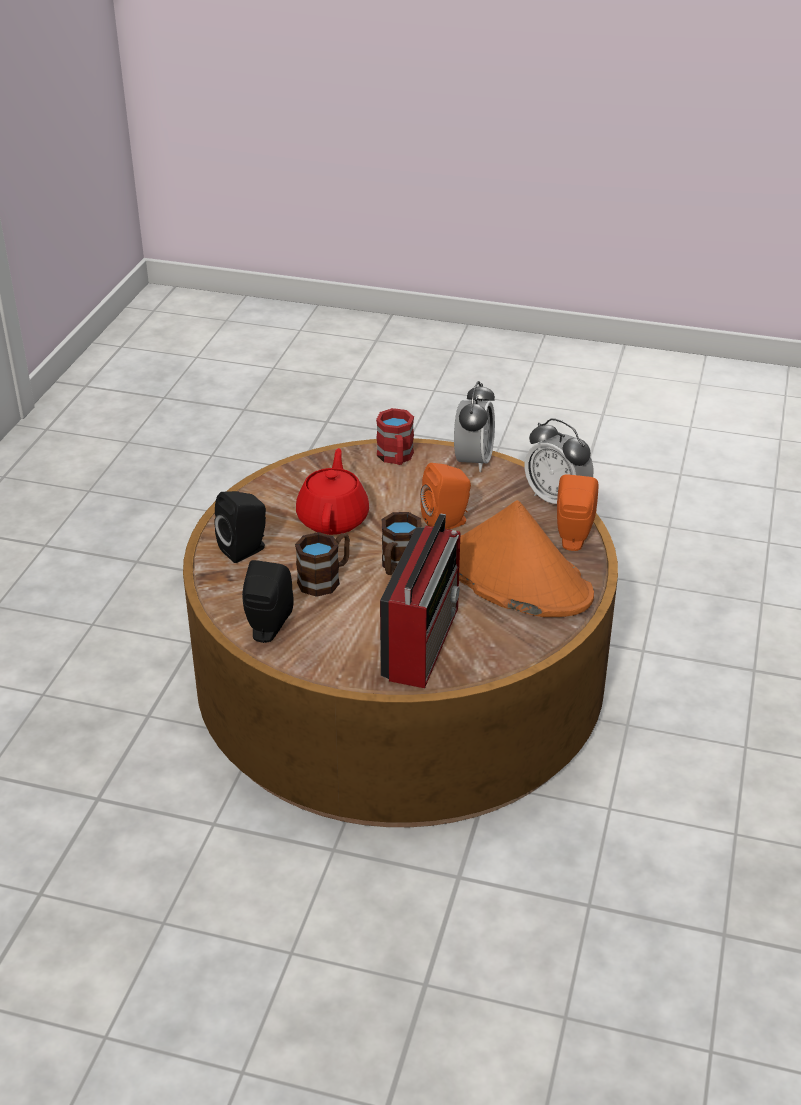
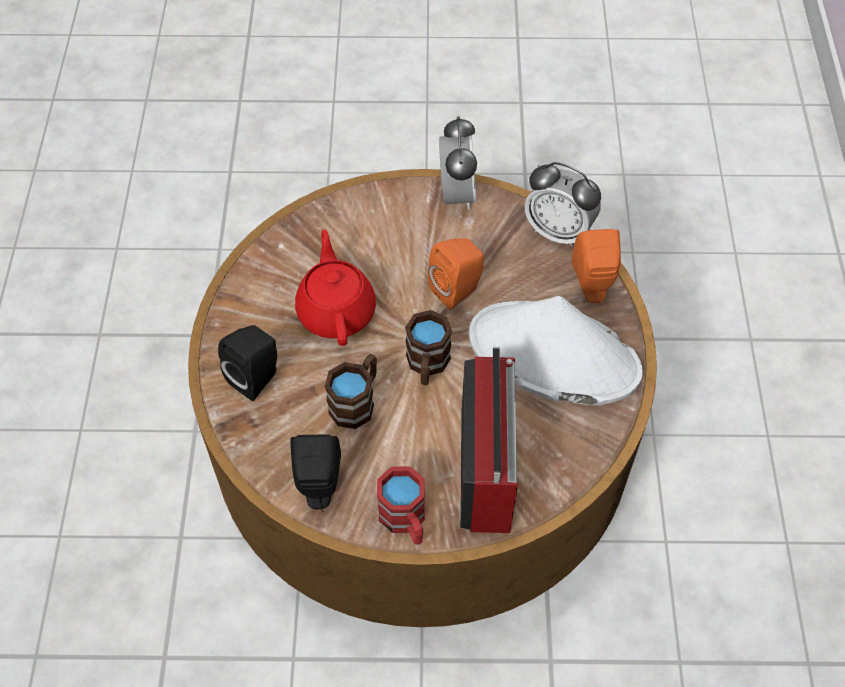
camera: 15 degrees left, 20 degrees up
(396, 458) = (374, 207): red mug -> red mug (406, 521)
(515, 578) = (552, 354): orange hat -> white hat

